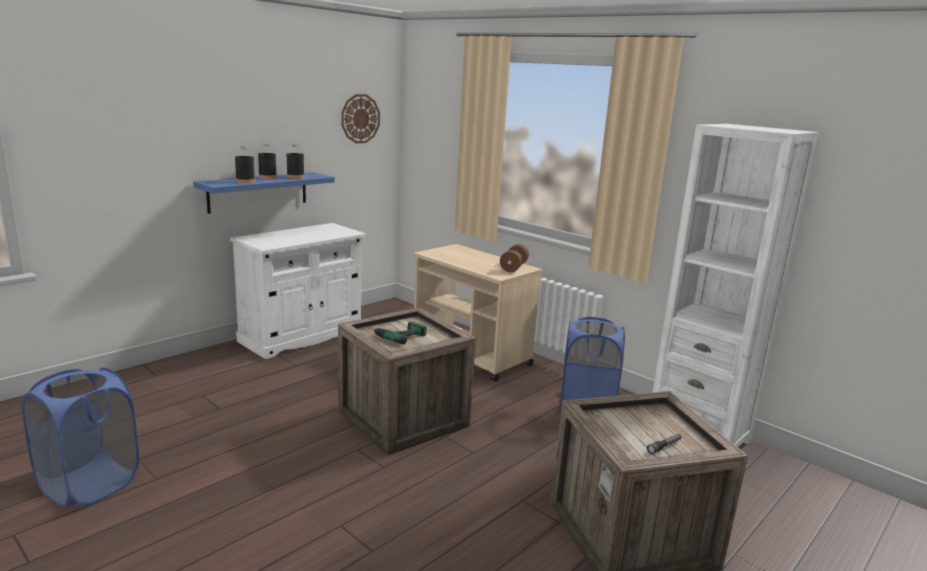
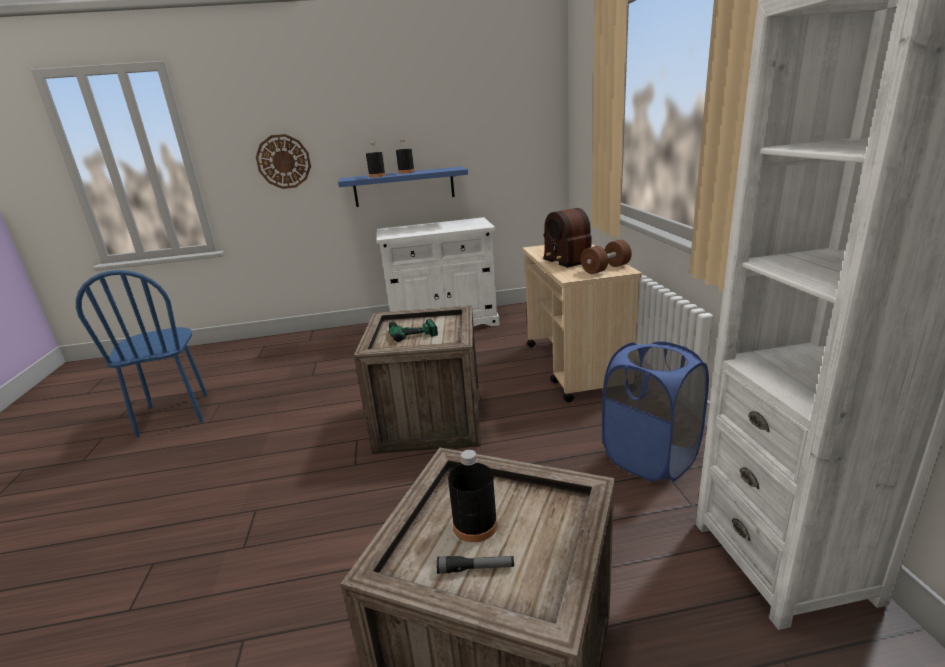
camera: 40 degrees right, 5 degrees up
(89, 485) = (175, 414): blue laundry basket -> blue chair
(295, 177) = (430, 171): black bottle -> black bottle (475, 525)
(360, 118) = (514, 107): wall clock -> wall clock (283, 161)
(473, 260) = (571, 258): none -> radio

